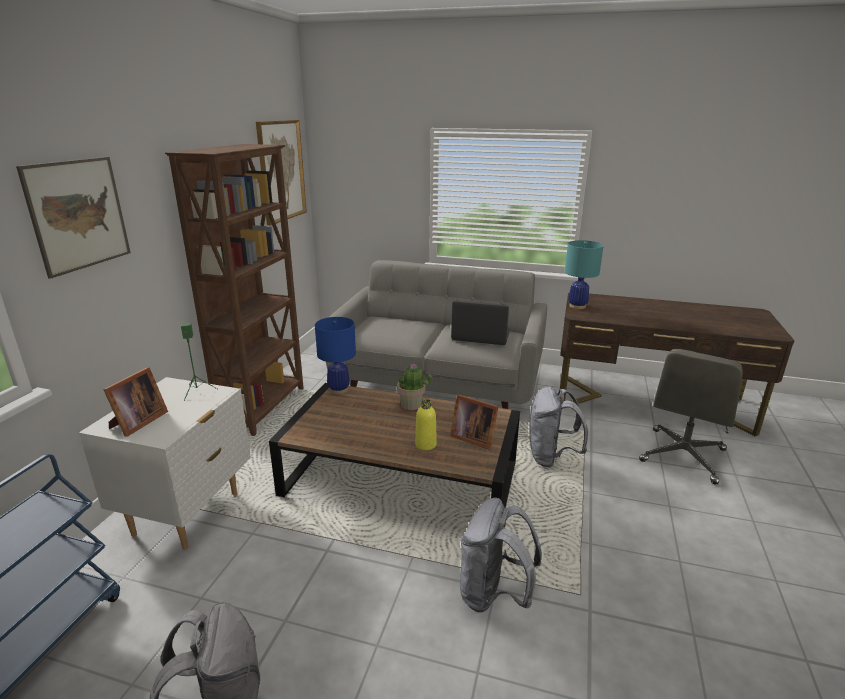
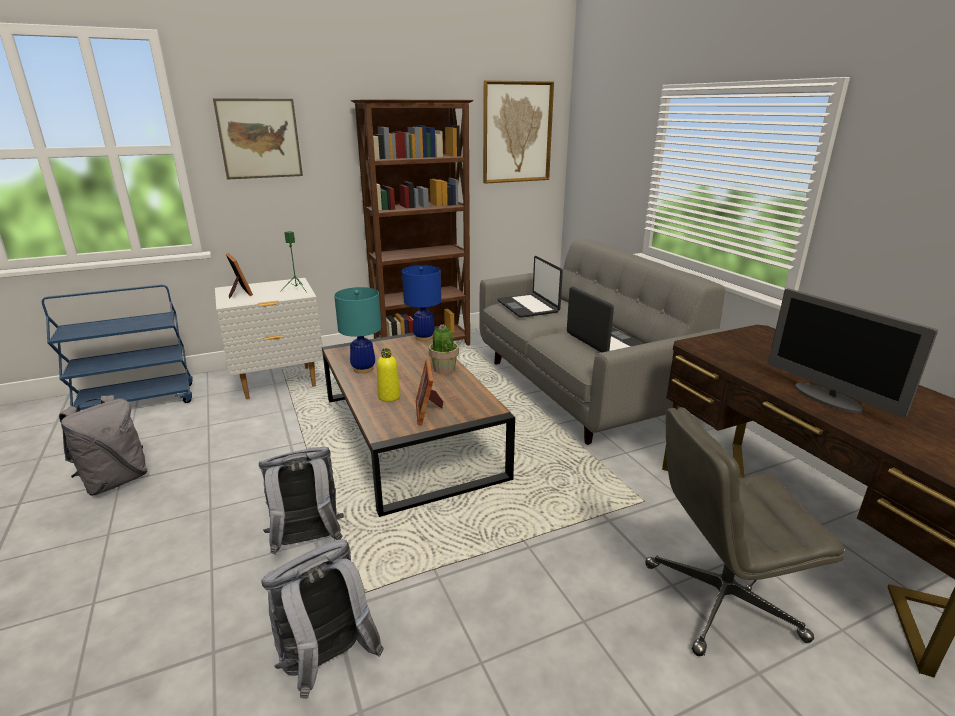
camera: 50 degrees right, 0 degrees up
(137, 423) = (239, 293): picture frame -> picture frame turned 105 degrees counterclockwise
(381, 330) = (528, 306): none -> laptop
(551, 457) = (555, 497): grey backpack -> grey backpack (326, 663)
(577, 306) = (724, 338): turquoise table lamp -> turquoise table lamp (363, 369)
(673, 321) = (828, 398): none -> monitor

